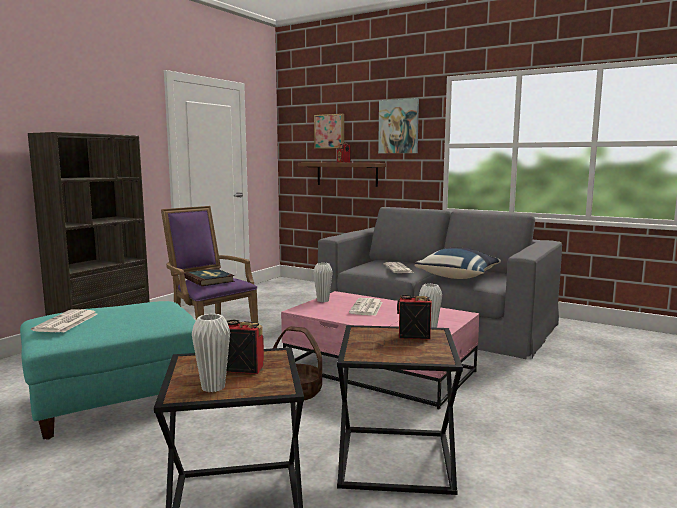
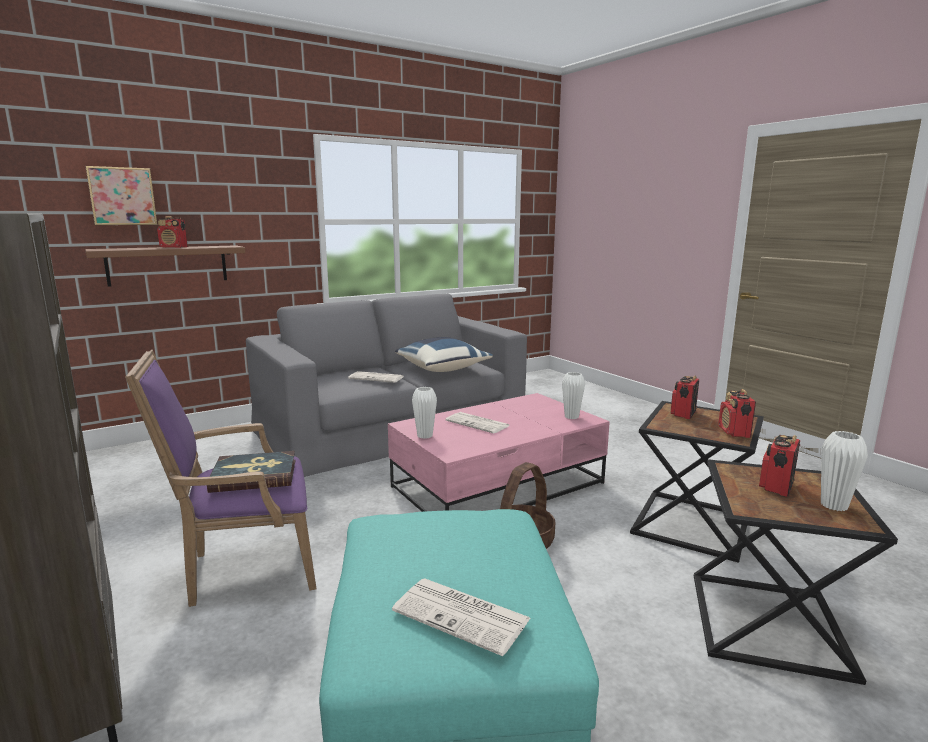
camera: 65 degrees left, 5 degrees up
(379, 354) = (734, 432): none -> radio
(398, 126) = (251, 194): picture -> none

